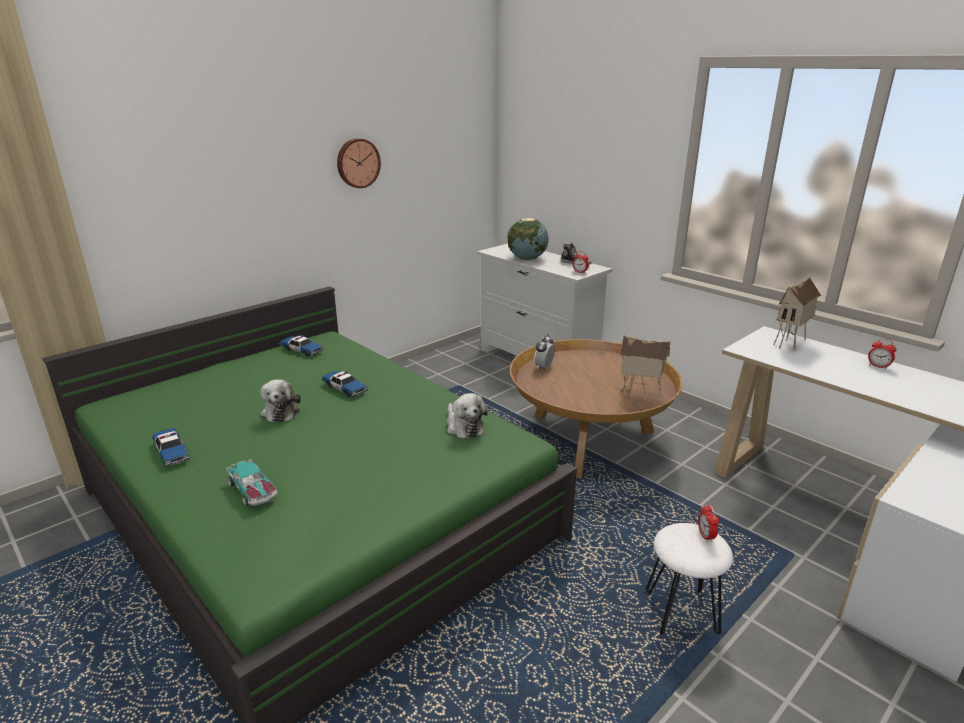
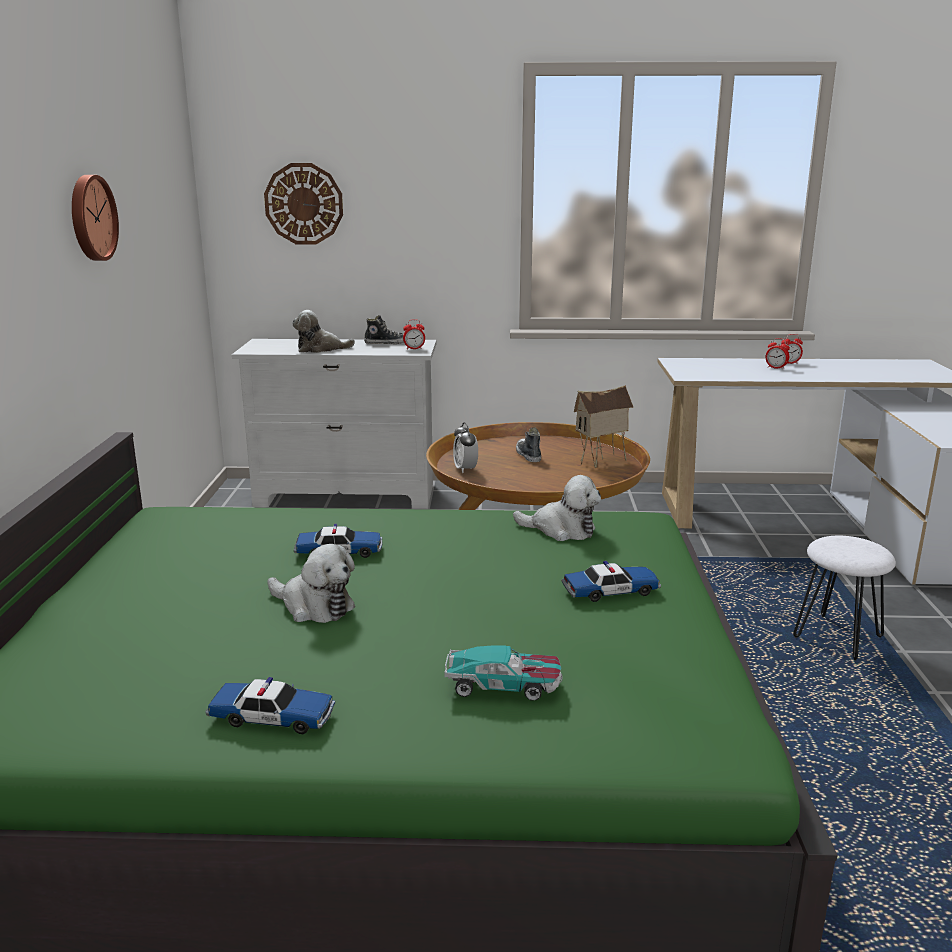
camera: 45 degrees left, 5 degrees down
(302, 350) = (162, 539): toy car -> toy car (611, 591)
(527, 259) = (320, 349): globe -> plush toy
(549, 156) = (304, 204): none -> wall clock
(601, 372) = (528, 455): none -> shoe
(705, 536) = (849, 539): alarm clock -> alarm clock (776, 368)
(791, 344) = (707, 364): toy house -> none

